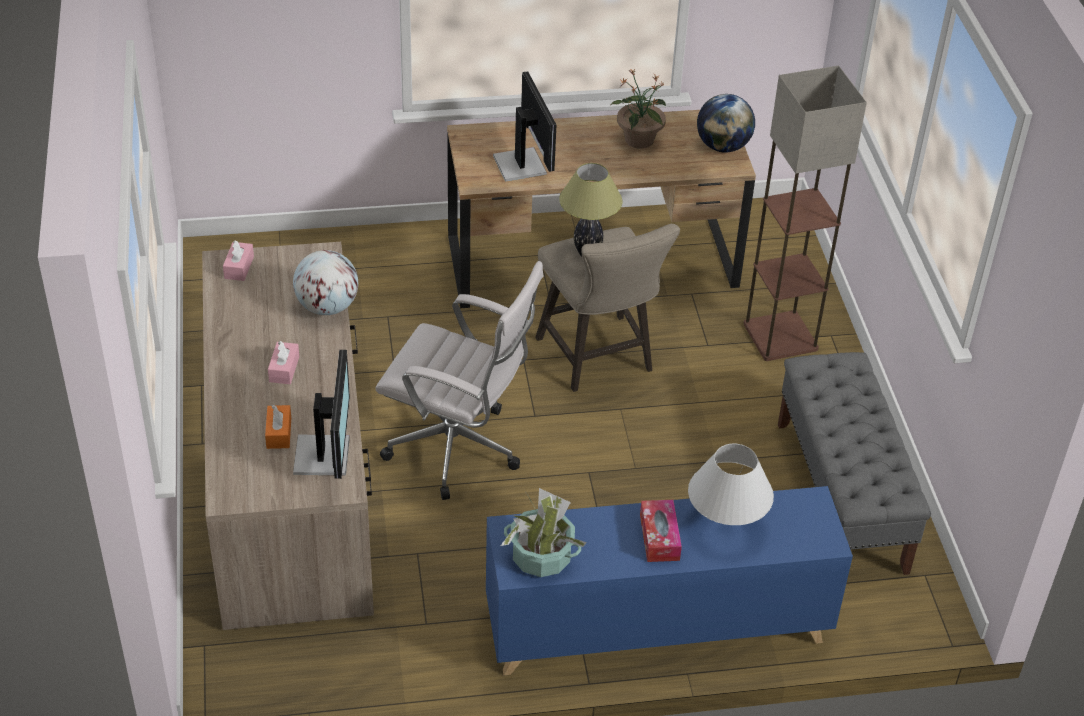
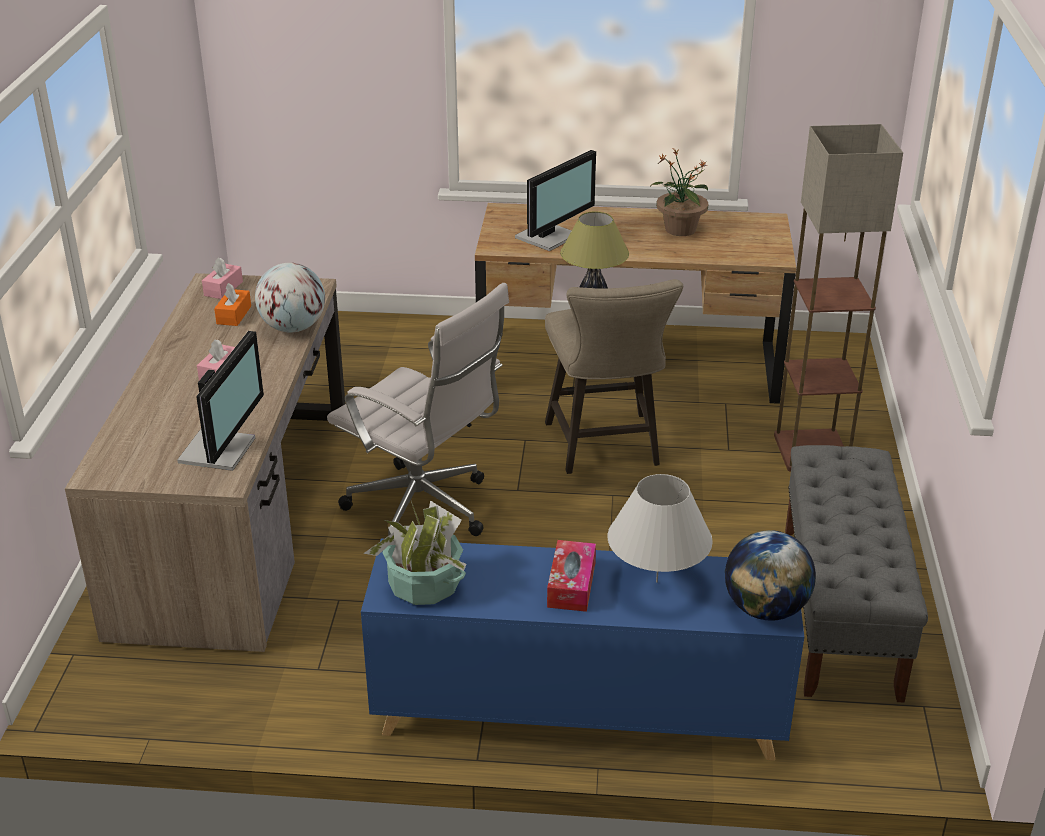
camera: 15 degrees right, 10 degrees down
(279, 433) = (184, 425): orange tissue box -> orange tissue box (234, 315)
(522, 164) = (549, 237): monitor -> monitor turned 45 degrees clockwise
(723, 146) = (768, 242): globe -> globe (766, 609)

